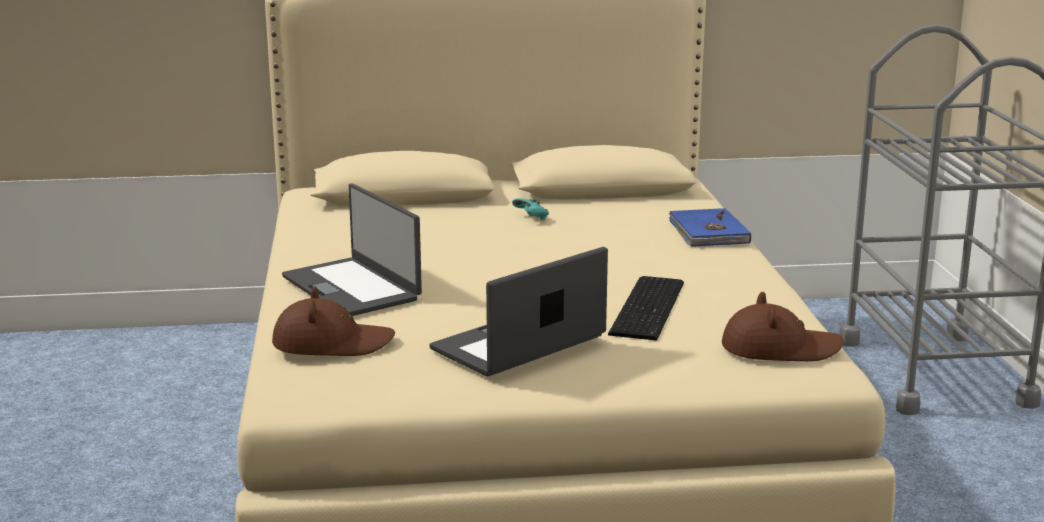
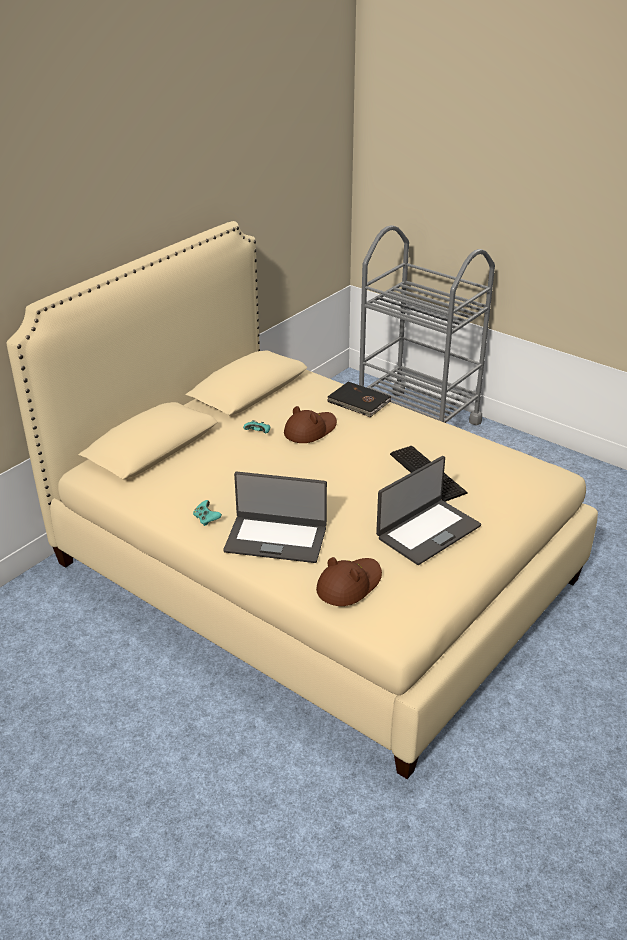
camera: 45 degrees left, 15 degrees up
(327, 253) = (206, 519): none -> turquoise game controller
(520, 344) = (427, 531): laptop -> laptop turned 135 degrees counterclockwise
(707, 232) = (359, 402): blue book -> black book
(780, 348) = (517, 470): brown hat -> brown hat (310, 430)

